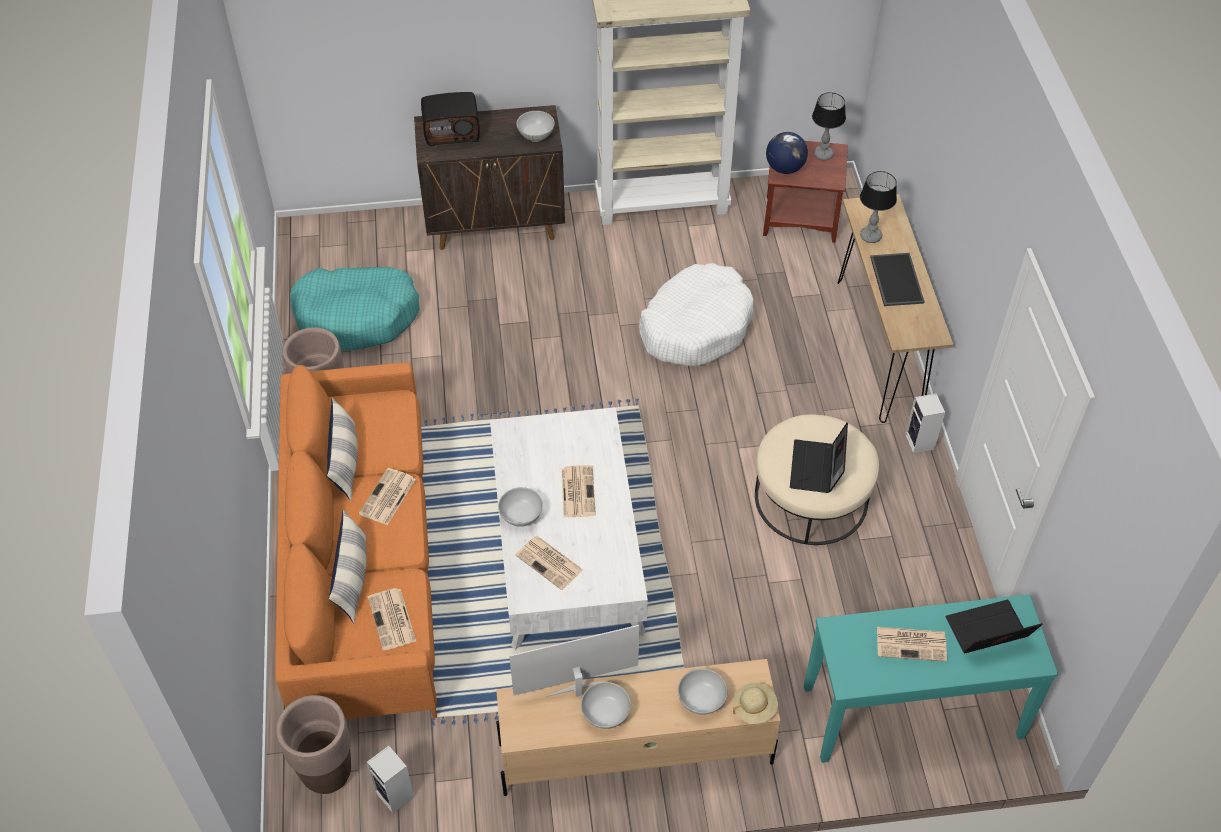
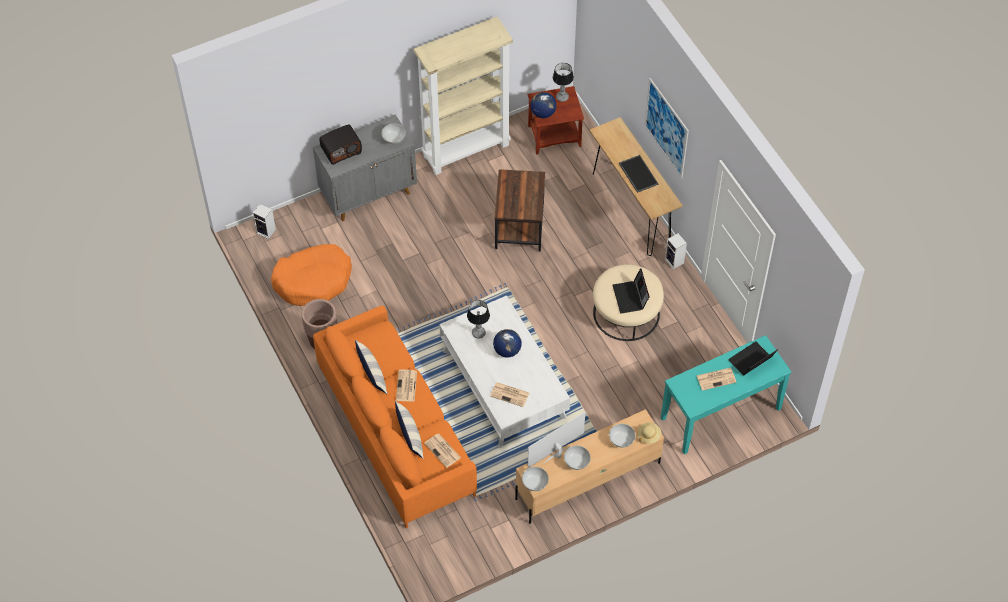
camera: 20 degrees left, 5 degrees up
(327, 773) = (431, 542): brown planter -> none
(357, 316) = (313, 280): turquoise dog bed -> orange dog bed
(396, 795) = (474, 541): speaker -> speaker (267, 231)
(496, 224) = (369, 193): brown cabinet -> grey cabinet
(521, 516) = (483, 374): white bowl -> white bowl (535, 483)
(577, 491) = (507, 350): newspaper -> globe
(696, 326) = (520, 227): white dog bed -> brown side table
(870, 236) = (614, 150): table lamp -> table lamp (478, 333)
(958, 200) = (666, 128): none -> picture

